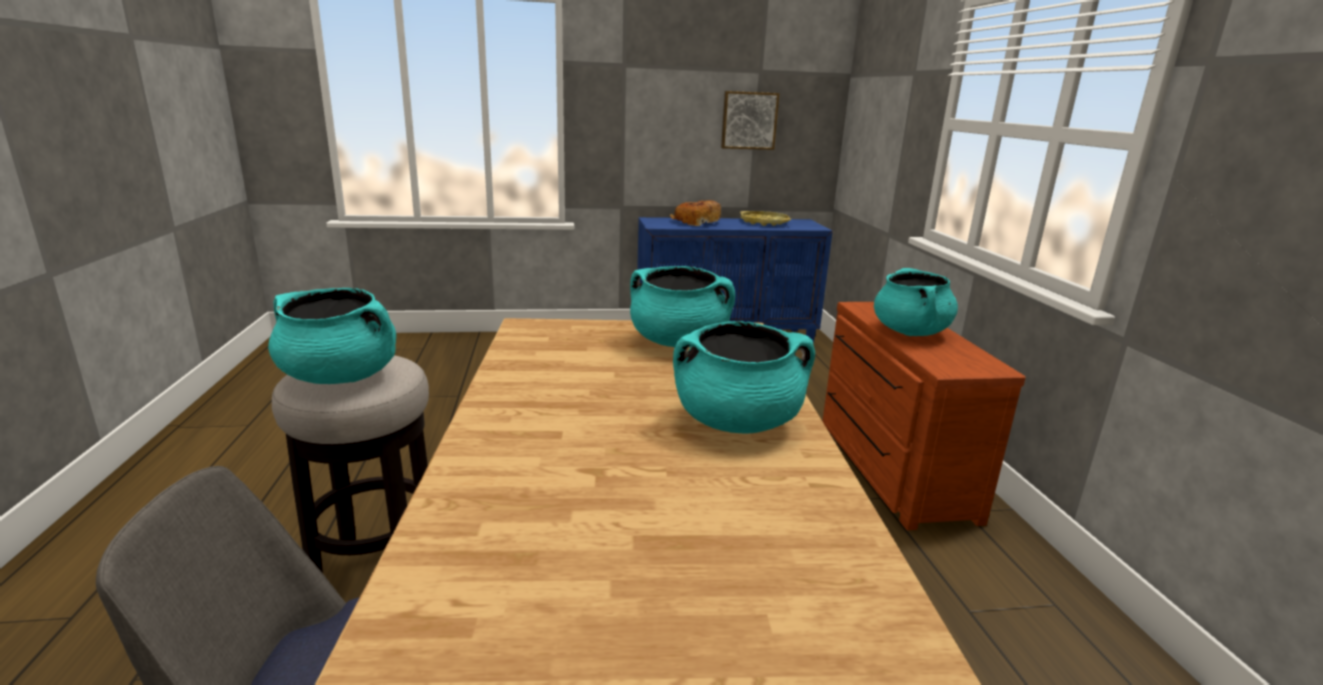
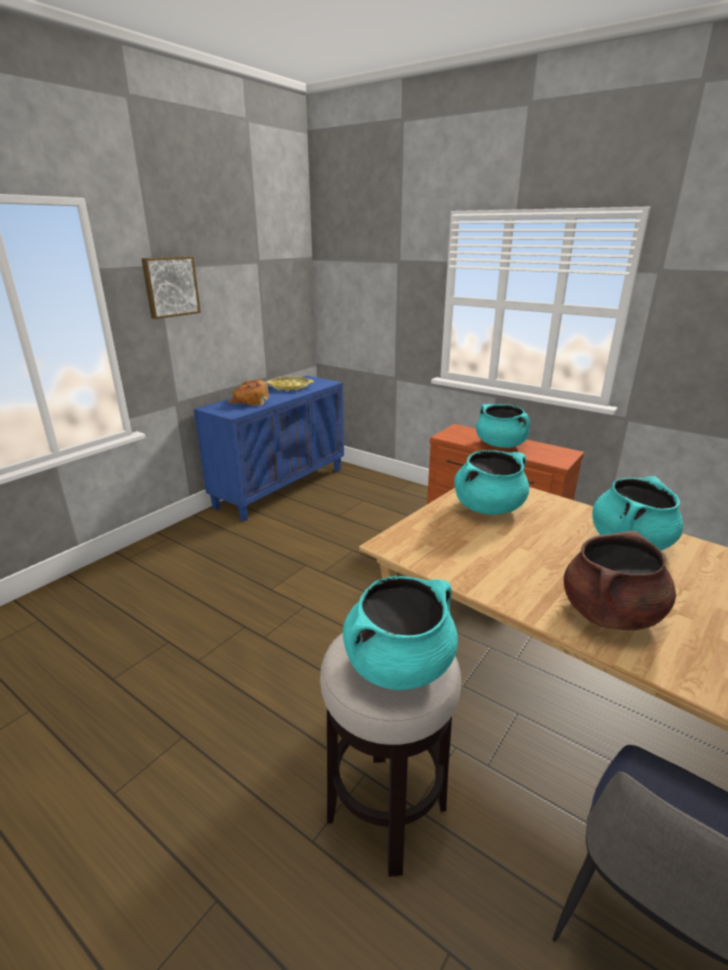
camera: 45 degrees left, 5 degrees up
(536, 438) = (610, 614): none -> brown cooking pot
(749, 120) = (257, 305): picture -> picture (170, 286)

